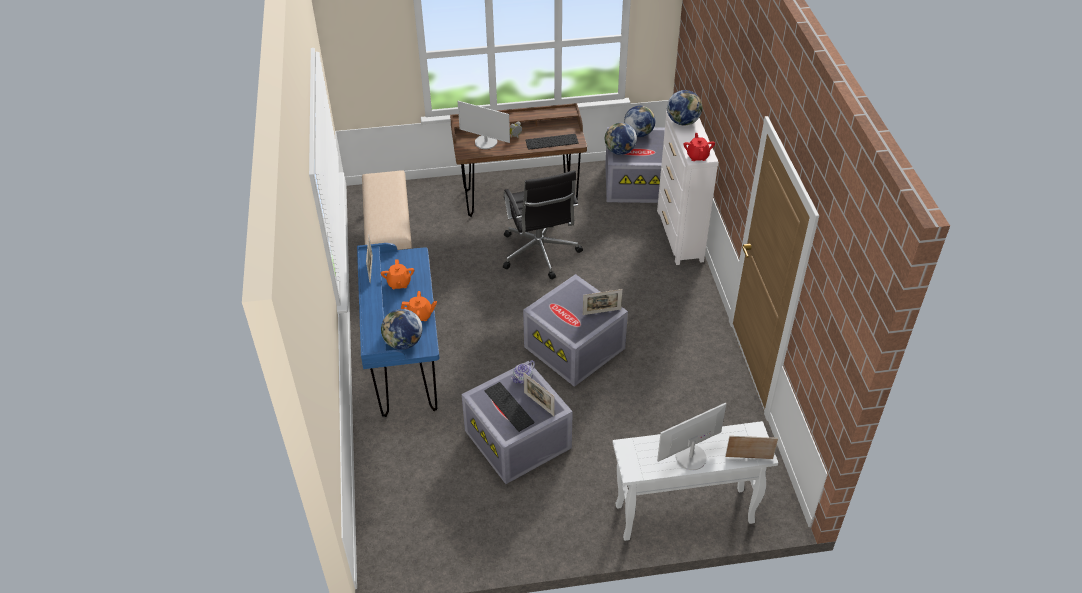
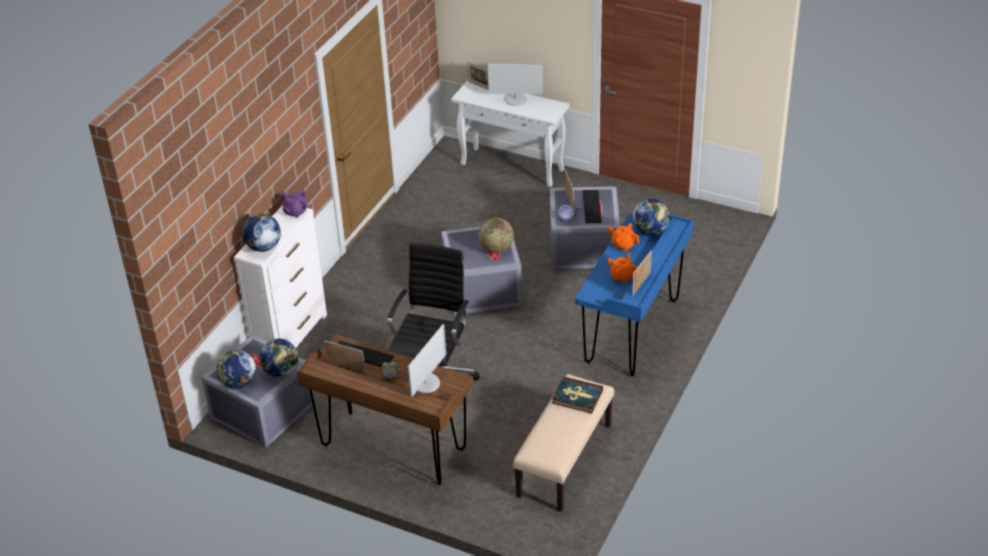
camera: 145 degrees left, 5 degrees down
(386, 220) = (577, 397): none -> book
(486, 142) = (426, 383): monitor -> monitor turned 60 degrees clockwise
(560, 315) = (496, 248): none -> globe
(601, 312) = (461, 238): picture frame -> picture frame (346, 368)
(697, 156) = (295, 212): red teapot -> purple teapot

